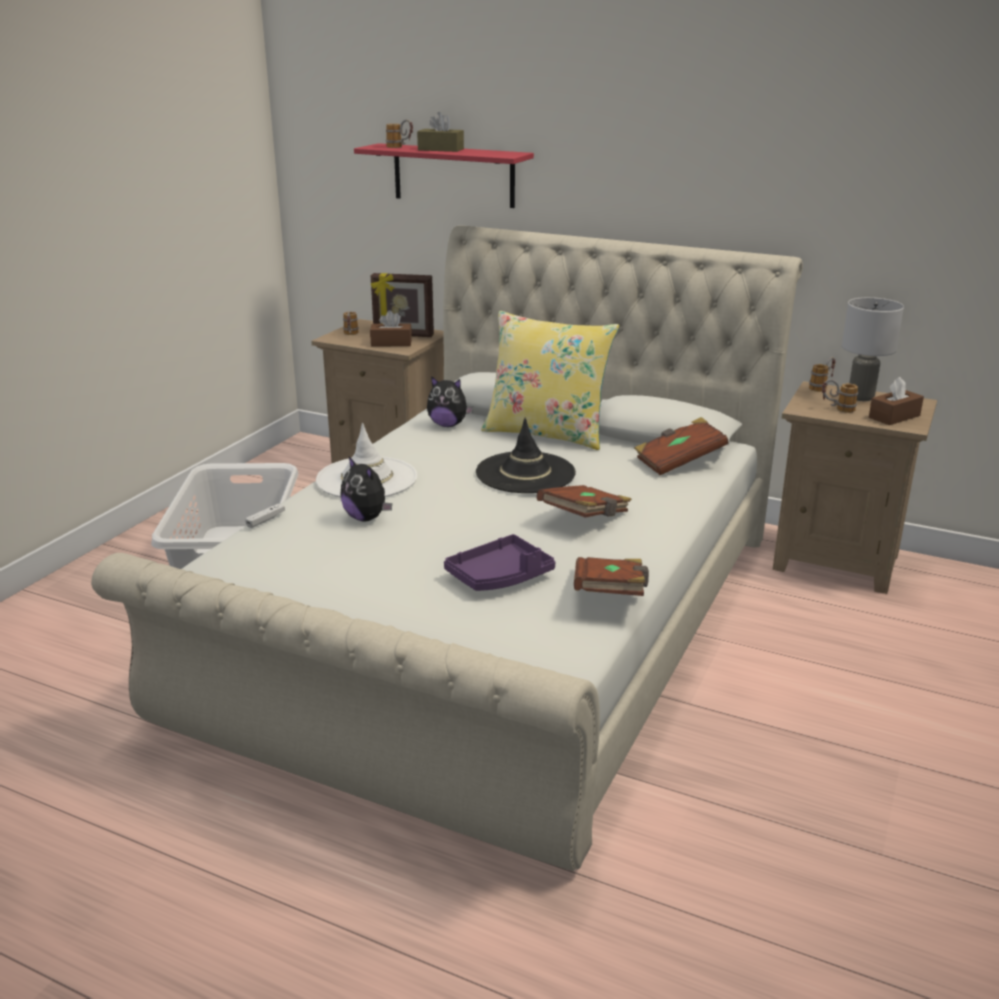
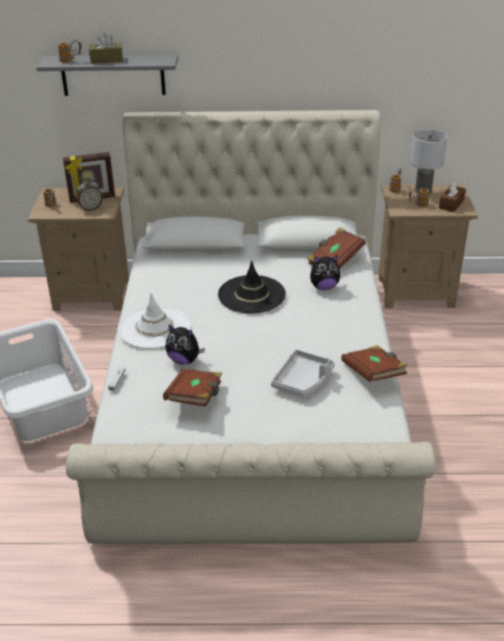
camera: 25 degrees left, 10 degrees up
(391, 343) = (90, 208): brown tissue box -> alarm clock
(448, 425) = (166, 265): plush toy -> plush toy (324, 287)
(453, 175) = (113, 75): red shelf -> grey shelf
(500, 576) = (303, 380): purple tray -> grey tray
(547, 433) = (236, 256): yellow pillow -> none
(585, 518) = (315, 321): brown book -> brown book (195, 397)

